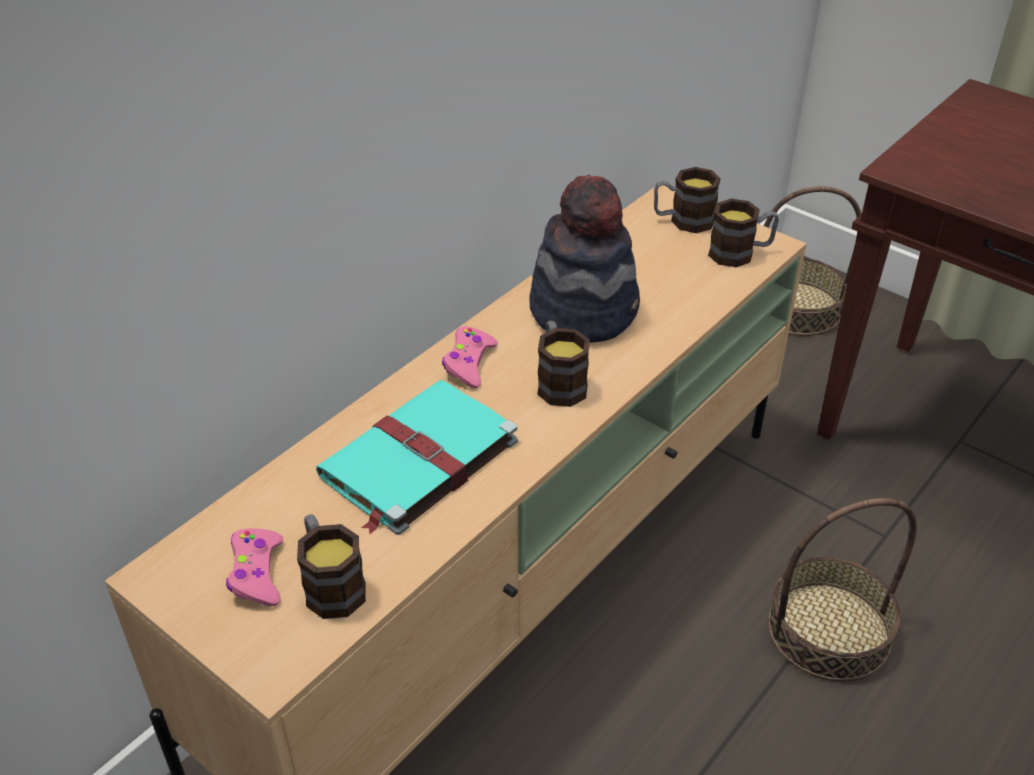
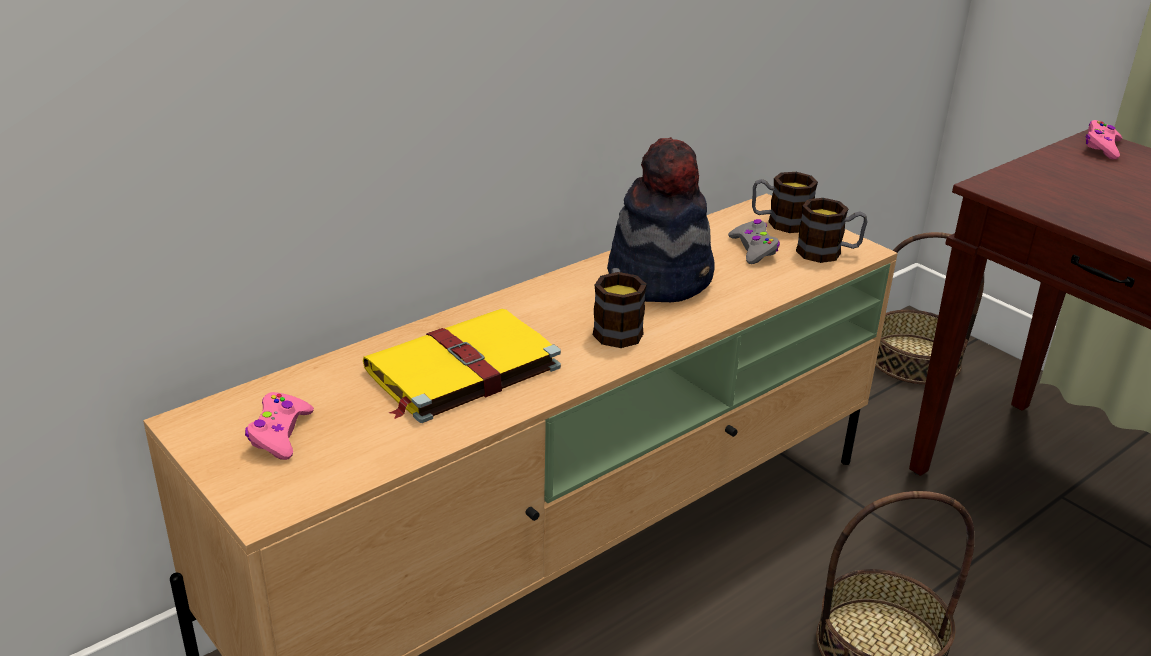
camera: 10 degrees right, 10 degrees down
(330, 584) = (343, 451): mug -> none
(417, 461) = (460, 370): turquoise book -> yellow book
(469, 363) = (536, 304): pink game controller -> pink game controller (1101, 147)
(666, 259) = (753, 249): none -> grey game controller

